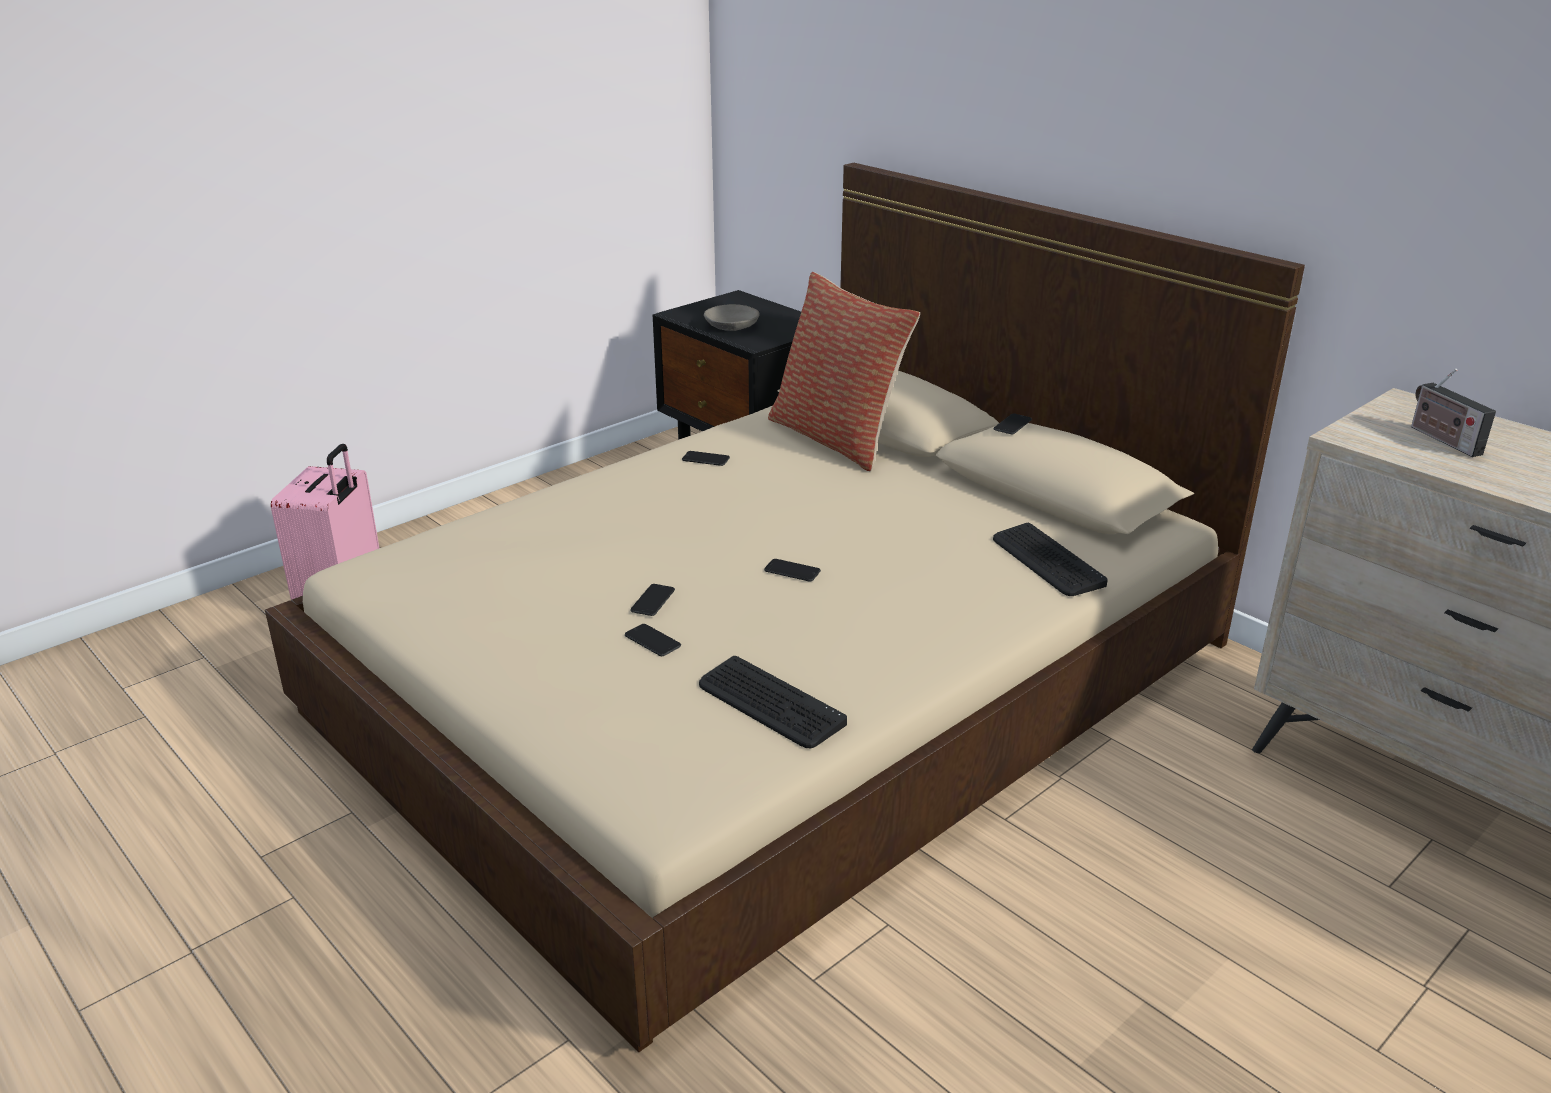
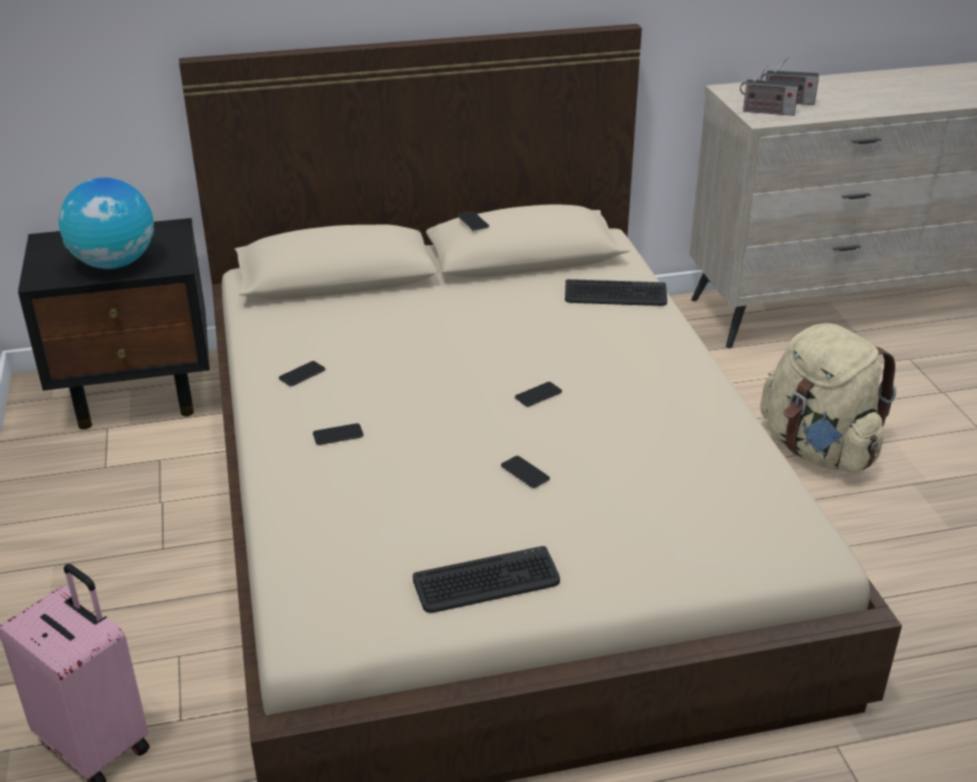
camera: 60 degrees left, 5 degrees up
(652, 641) = (586, 490): phone -> phone (338, 435)
(730, 326) = (114, 264): grey bowl -> globe
(770, 704) = (712, 464): keyboard -> keyboard (487, 582)
(837, 438) = (338, 303): pillow -> none
(1121, 887) = (818, 449): none -> beige backpack
(1379, 433) = (765, 112): none -> radio

